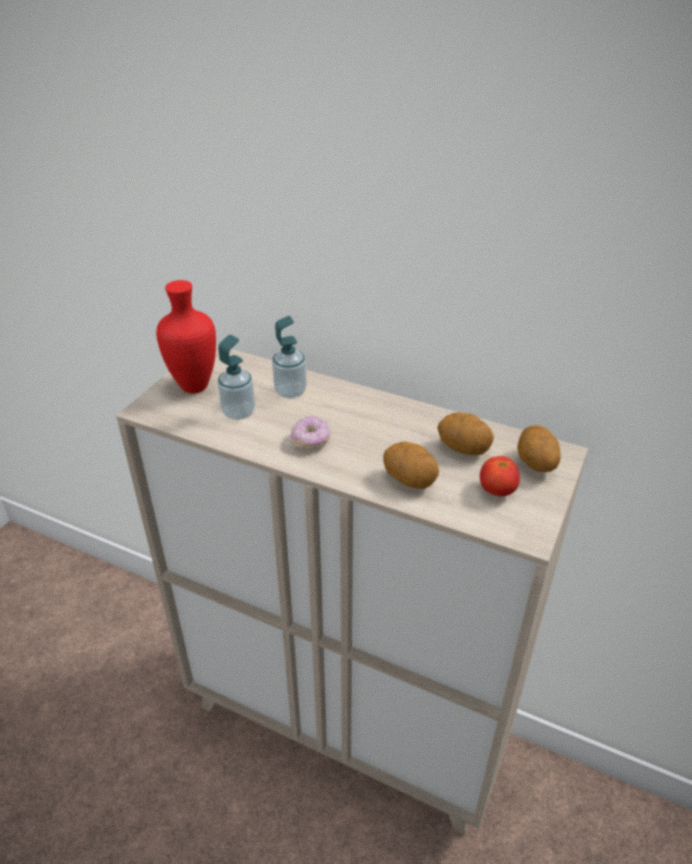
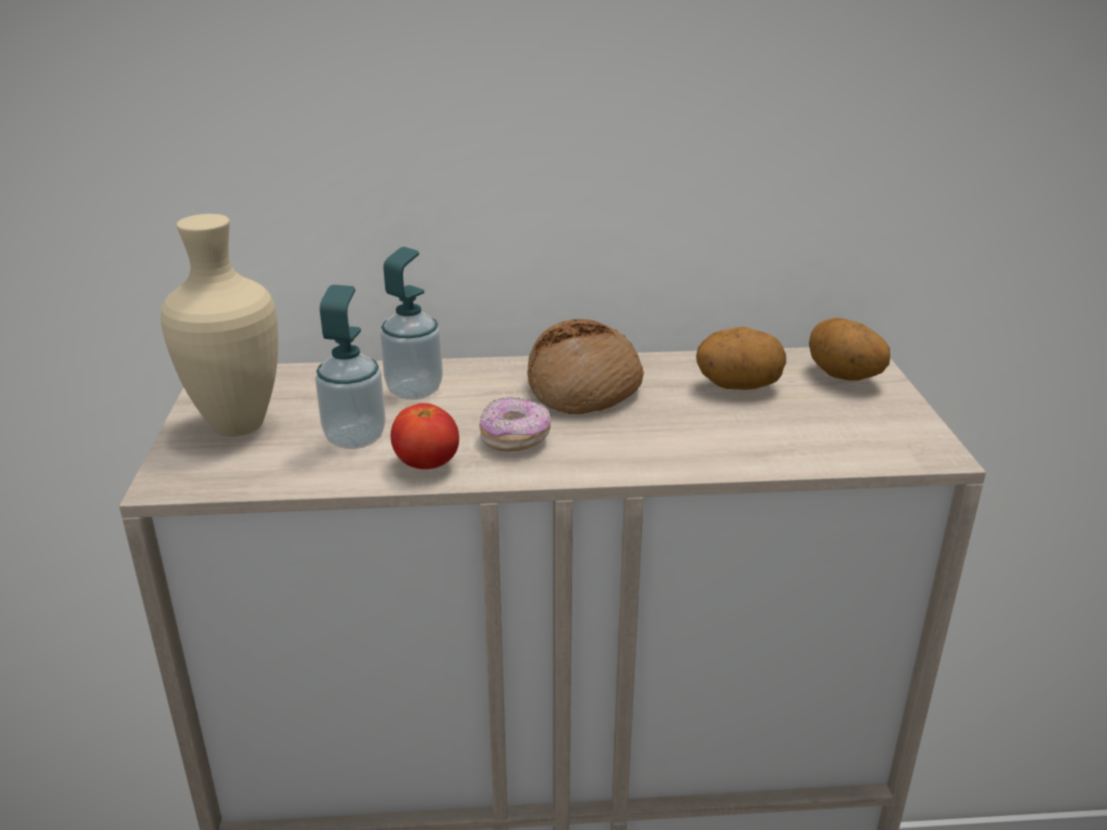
camera: 30 degrees left, 10 degrees down
(195, 385) = (238, 424): red vase -> beige vase
(377, 419) = (584, 387): none -> bread
(410, 480) = (711, 441): potato -> none
(497, 490) = (834, 418): tomato -> tomato (426, 465)

